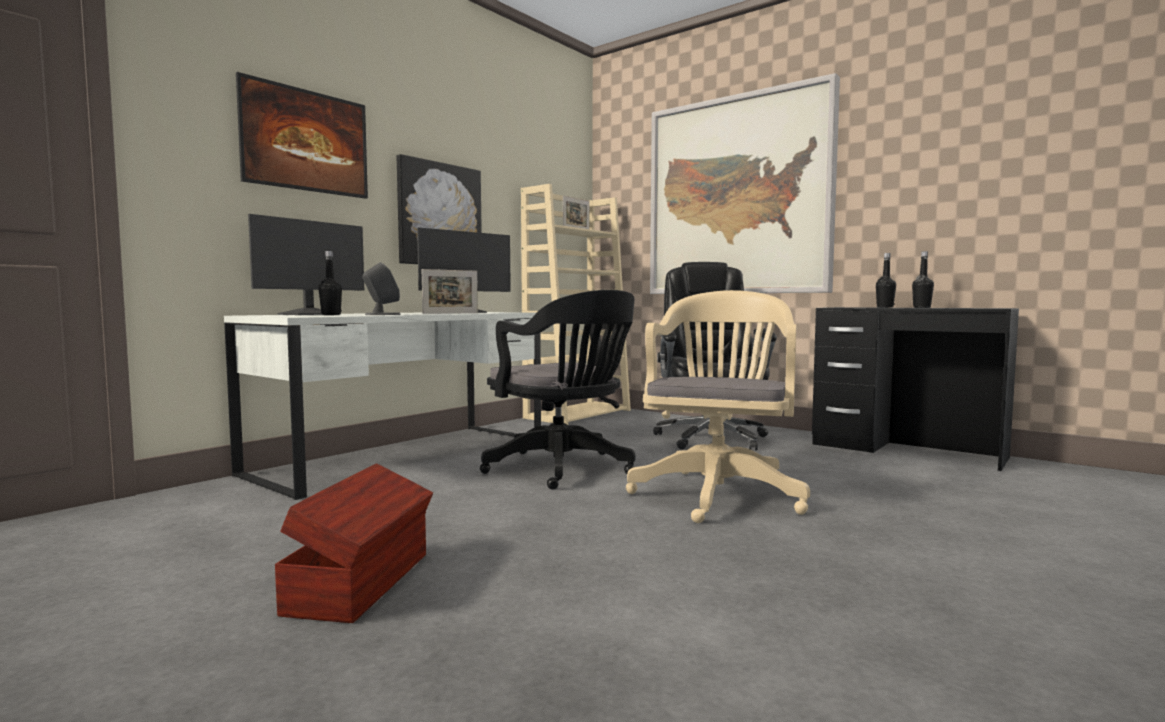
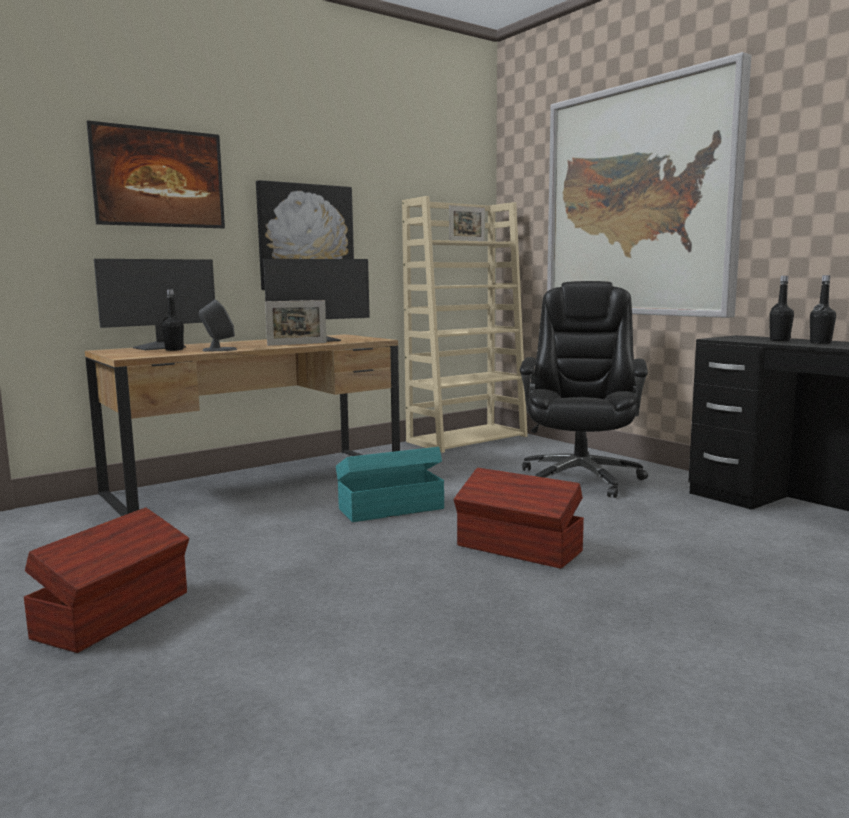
camera: 15 degrees right, 5 degrees up
(404, 456) = (257, 482): white desk -> brown desk
(563, 470) = (389, 508): black office chair -> turquoise storage box
(718, 493) = (519, 549): beige office chair -> brown storage box

